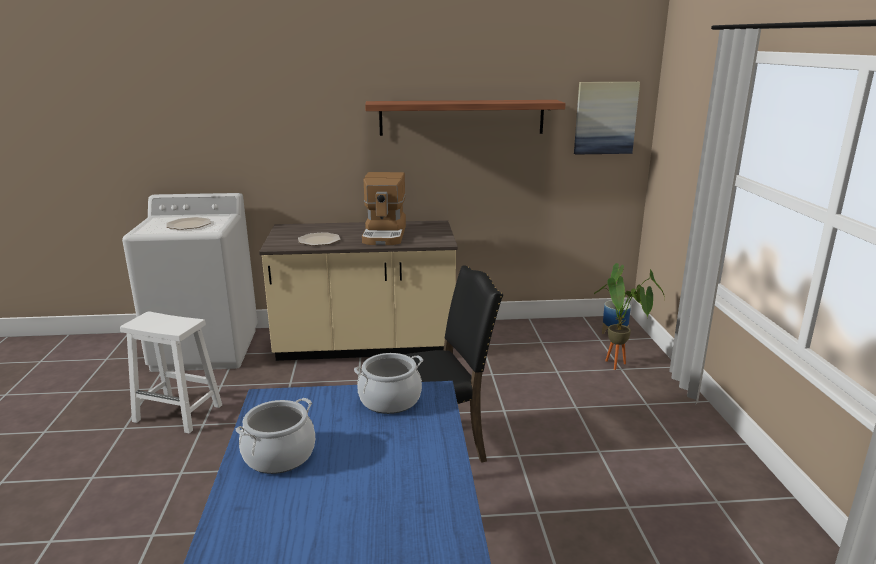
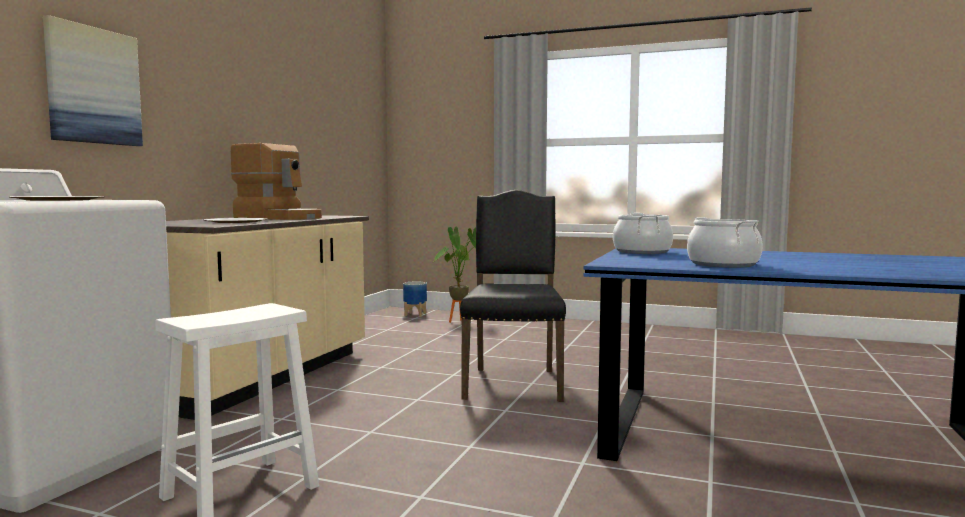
camera: 65 degrees left, 15 degrees down
(462, 117) = (281, 98): shelf -> none
(605, 118) = (365, 117): picture -> picture (93, 86)

